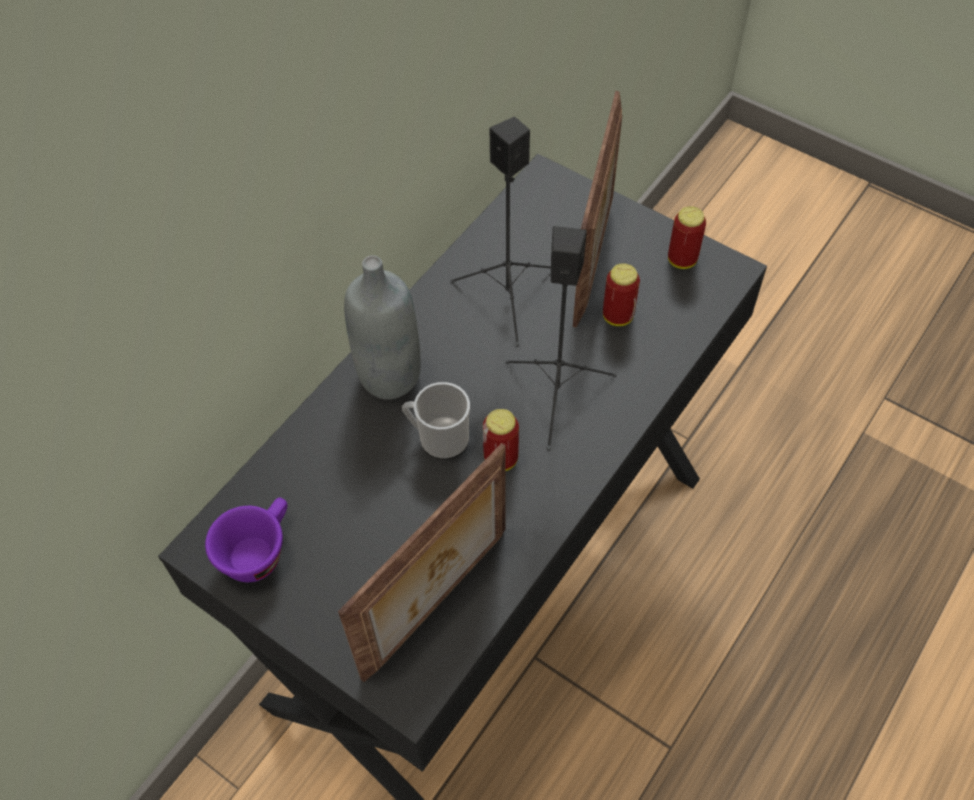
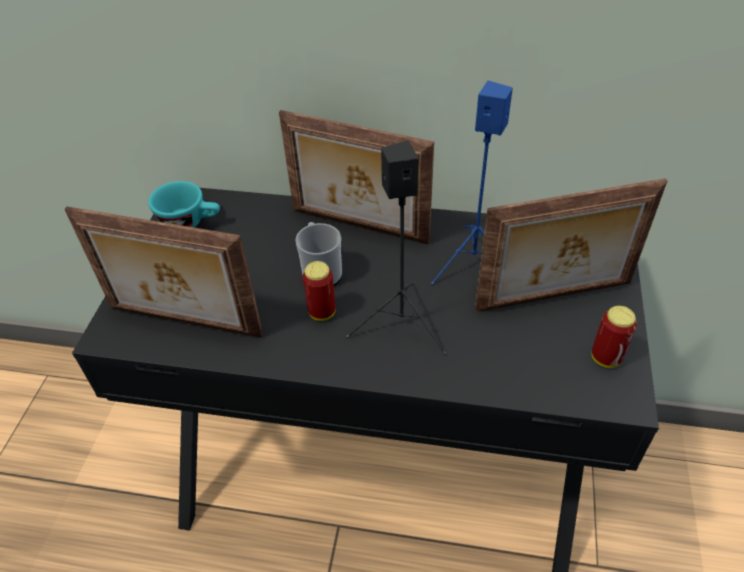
camera: 65 degrees right, 10 degrees down
(258, 550) = (190, 222): purple cup -> turquoise cup
(389, 376) = (358, 227): grey bottle -> picture frame
(508, 298) = (472, 262): black speaker -> blue speaker
(618, 316) = (507, 334): can -> none

